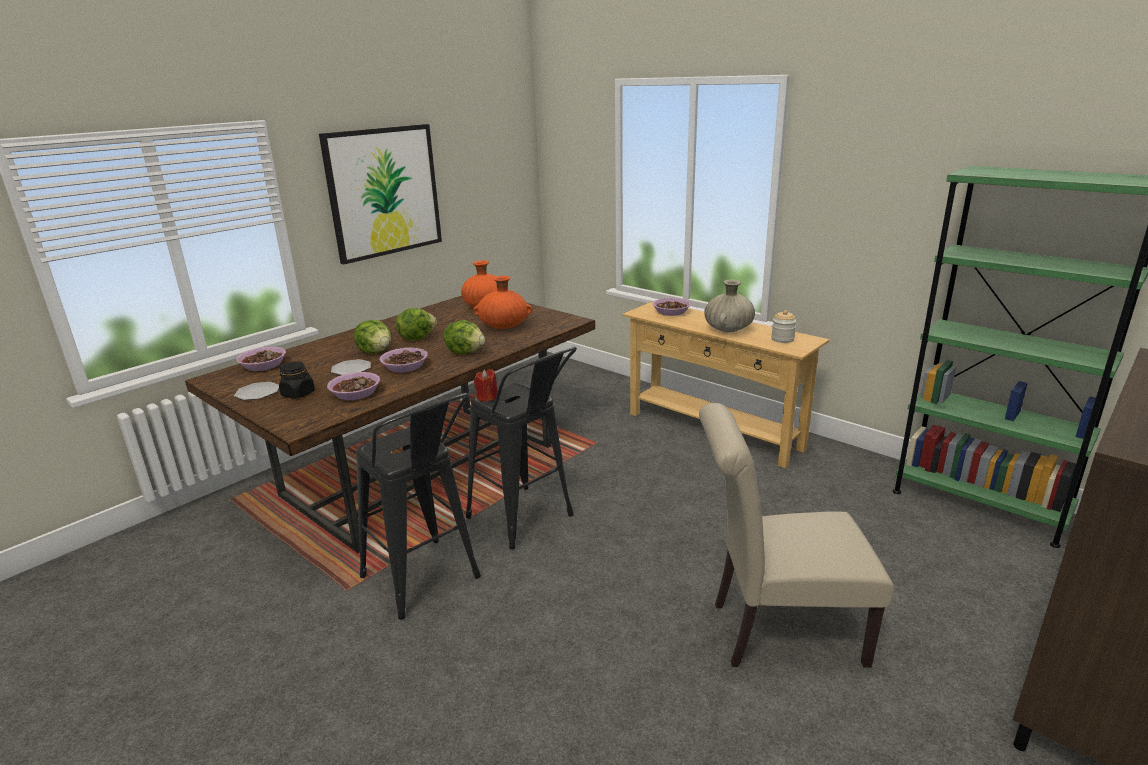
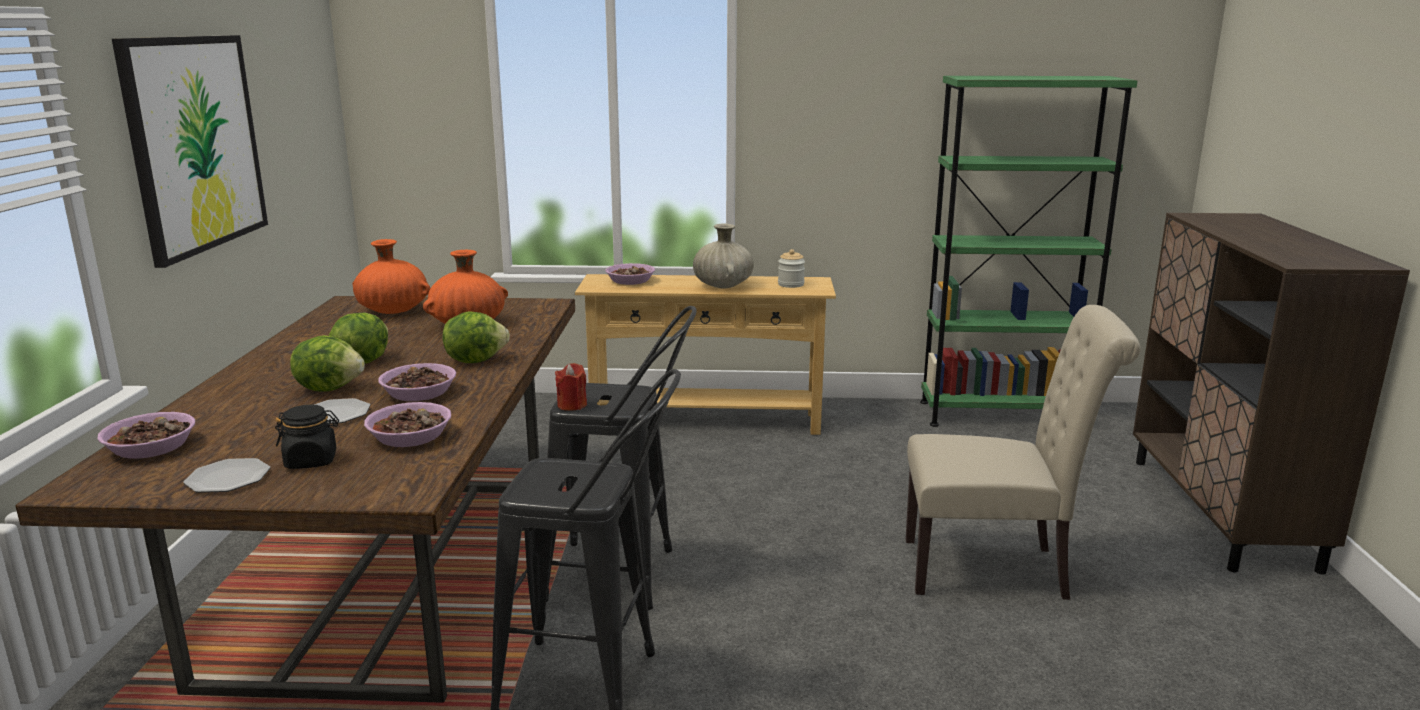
camera: 40 degrees left, 5 degrees down
(777, 632) = (996, 569): beige chair -> beige chair turned 135 degrees counterclockwise

